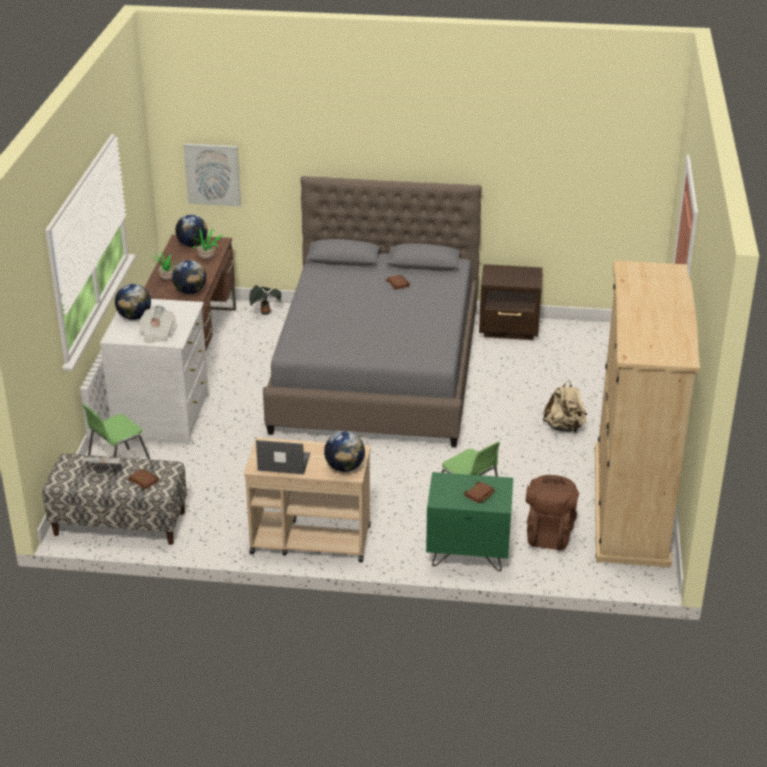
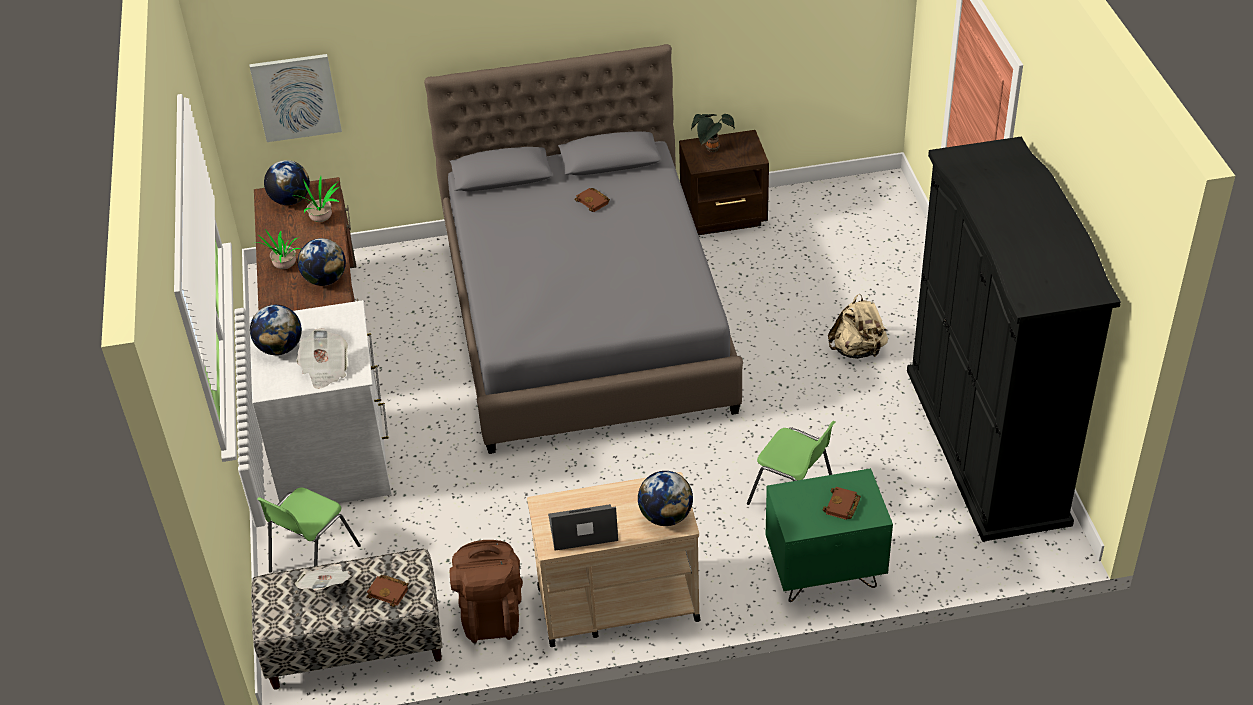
camera: 15 degrees left, 10 degrees up
(264, 313) = (397, 263): potted plant -> potted plant (712, 150)
(549, 533) = (908, 515): brown backpack -> brown backpack (491, 613)
(631, 504) = (986, 444): beige wardrobe -> black wardrobe

